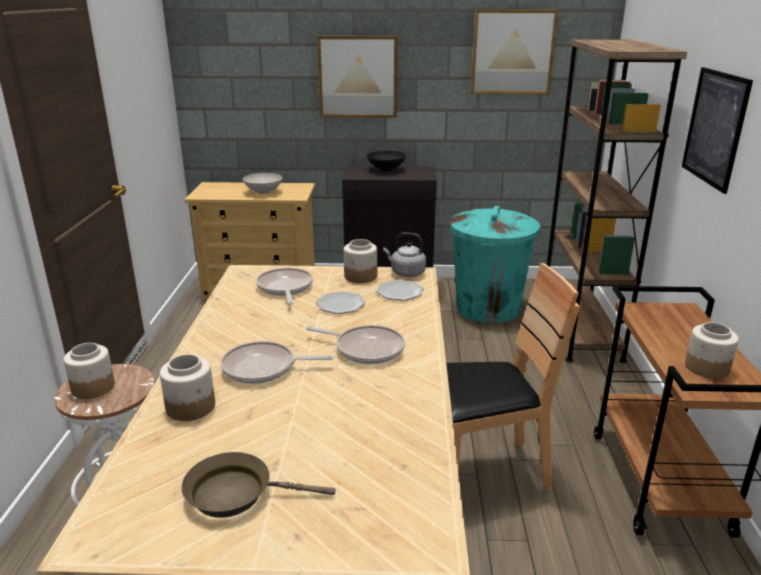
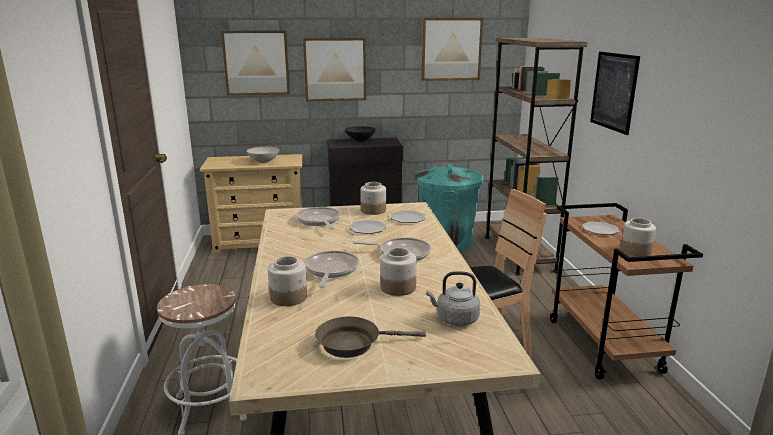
camera: 10 degrees left, 5 degrees down
(92, 387) = (186, 301): jar -> jar (397, 288)
(260, 67) = (256, 63): none -> picture
(263, 368) = (331, 270): frying pan -> frying pan turned 105 degrees clockwise
(406, 273) = (406, 206): grey kettle -> grey kettle (455, 319)
(666, 328) = (600, 230): none -> plate

